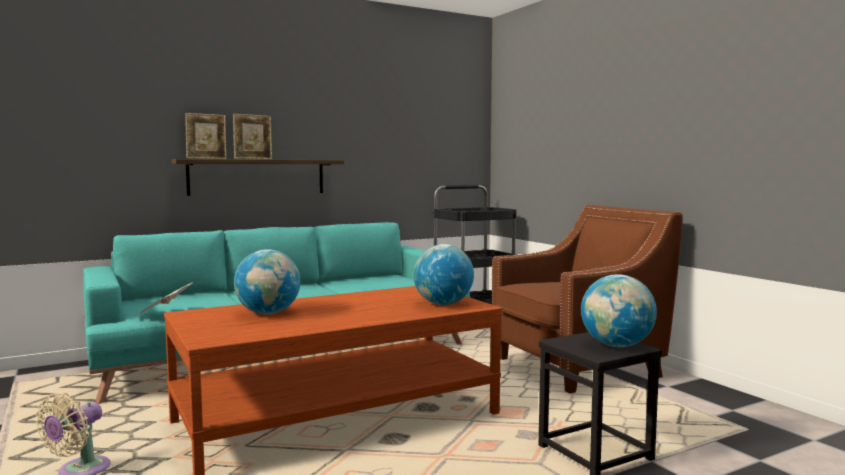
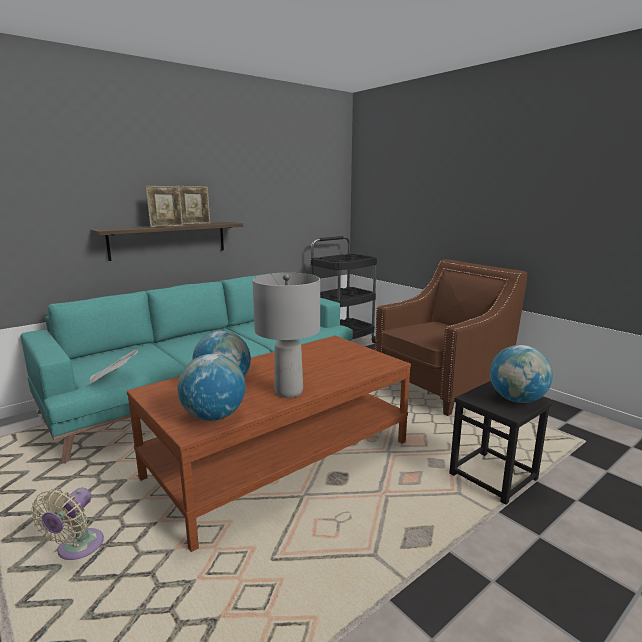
camera: 10 degrees left, 10 degrees up
(207, 159) = (124, 227): picture frame -> picture frame (195, 224)
(336, 321) = (289, 392): none -> grey table lamp
(443, 304) = (362, 362): globe -> globe (214, 416)

